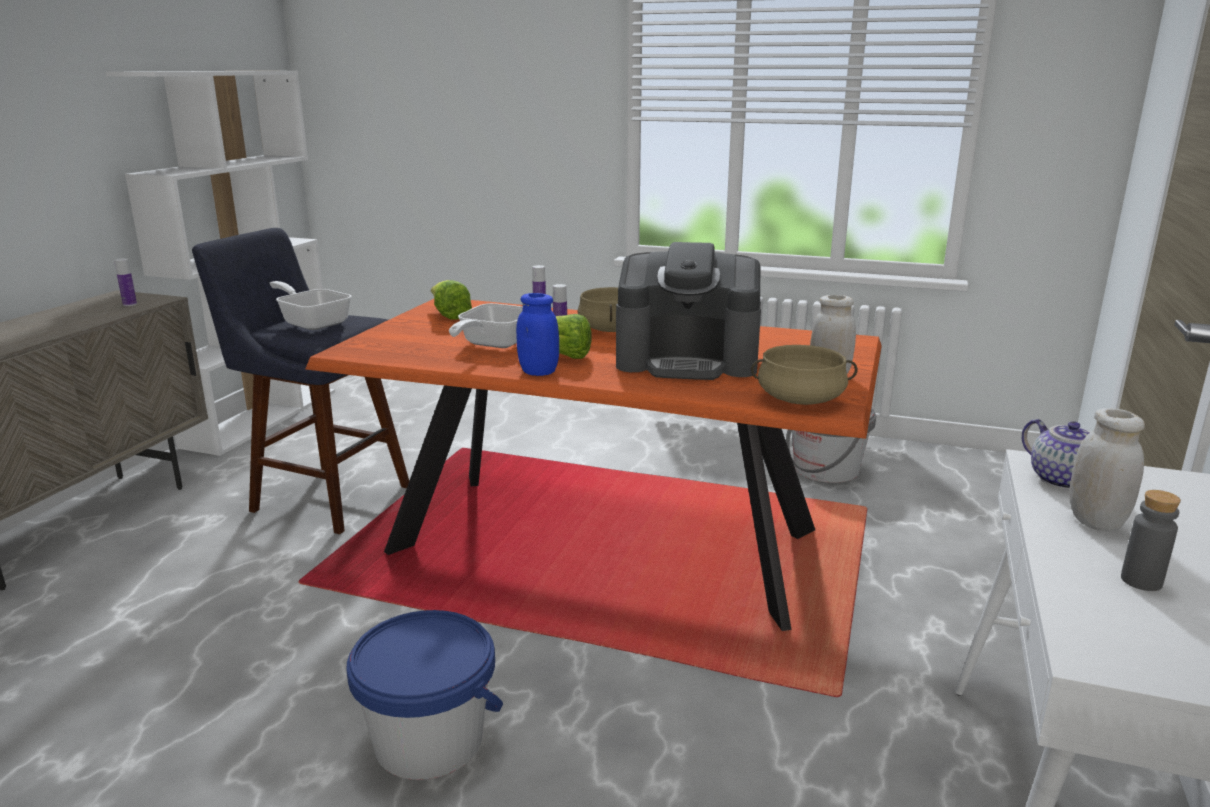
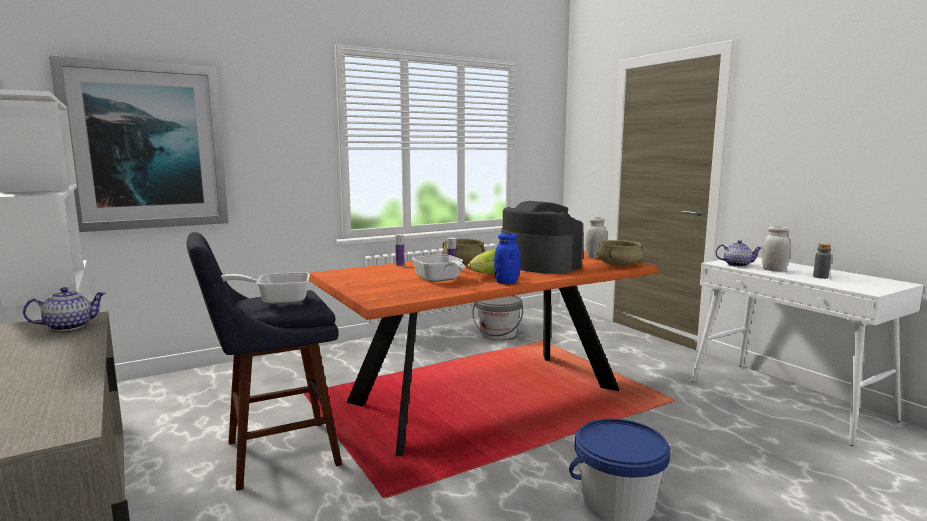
camera: 50 degrees left, 10 degrees down
(130, 304) = (69, 326): bottle -> teapot
(401, 112) = (146, 146): none -> picture
(449, 315) = (360, 277): lettuce -> none
(688, 361) = (539, 265): coffee machine -> coffee machine turned 90 degrees counterclockwise

